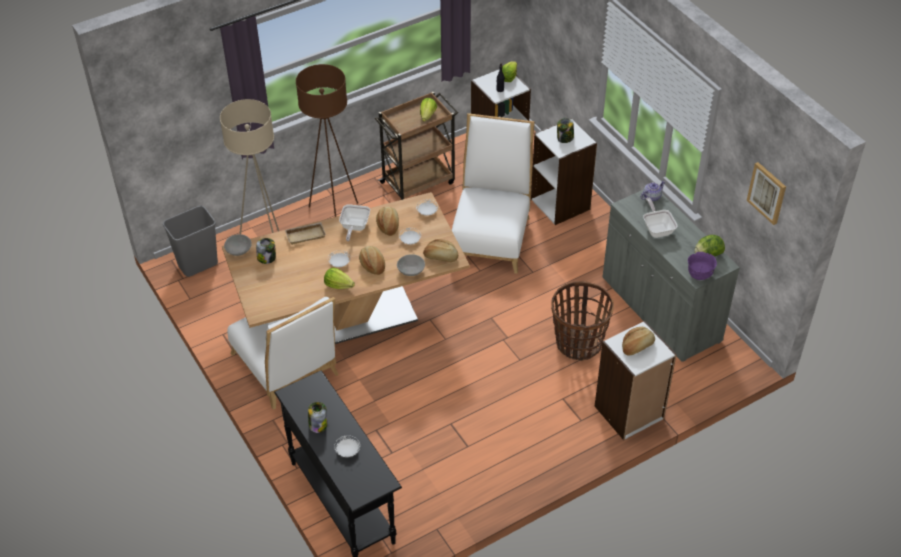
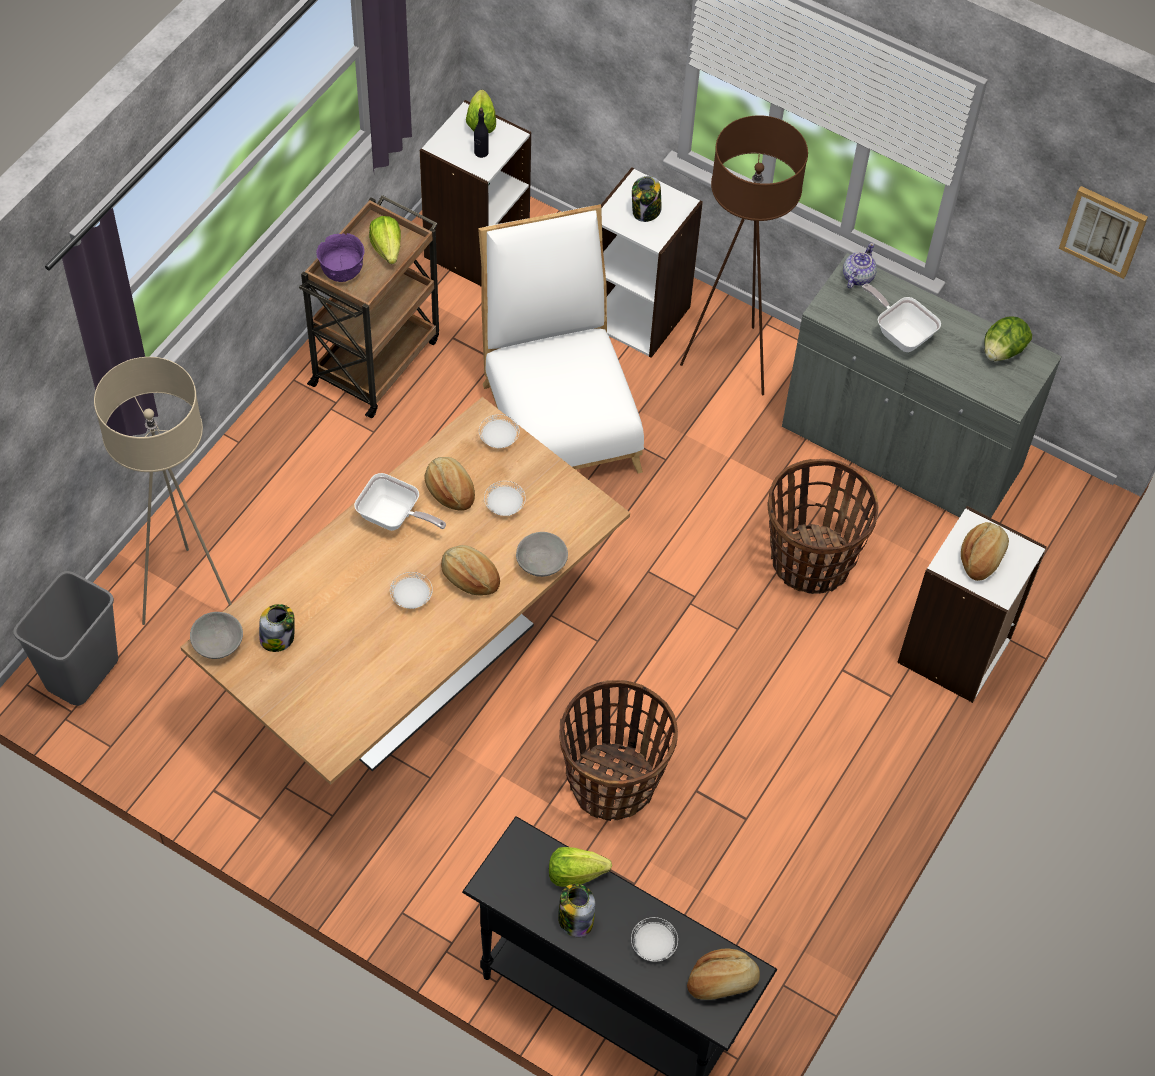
camera: 30 degrees left, 10 degrees up
(287, 369) = (369, 807): white chair -> none
(305, 235) = (317, 565): beige tray -> none
(334, 214) = (266, 478): brown floor lamp -> brown floor lamp (730, 362)
(338, 285) = (436, 640): lettuce -> lettuce (575, 873)
(354, 228) = (394, 518): frying pan -> frying pan turned 45 degrees counterclockwise
(411, 404) = (612, 782): none -> basket
(441, 257) = (575, 516): bread -> bread (722, 982)
(699, 275) = (1011, 393): purple bowl -> purple bowl (342, 272)

